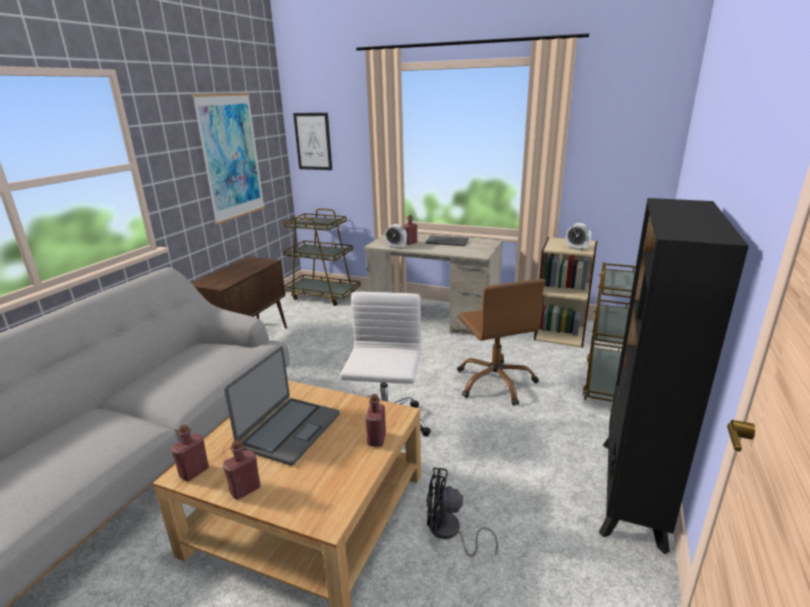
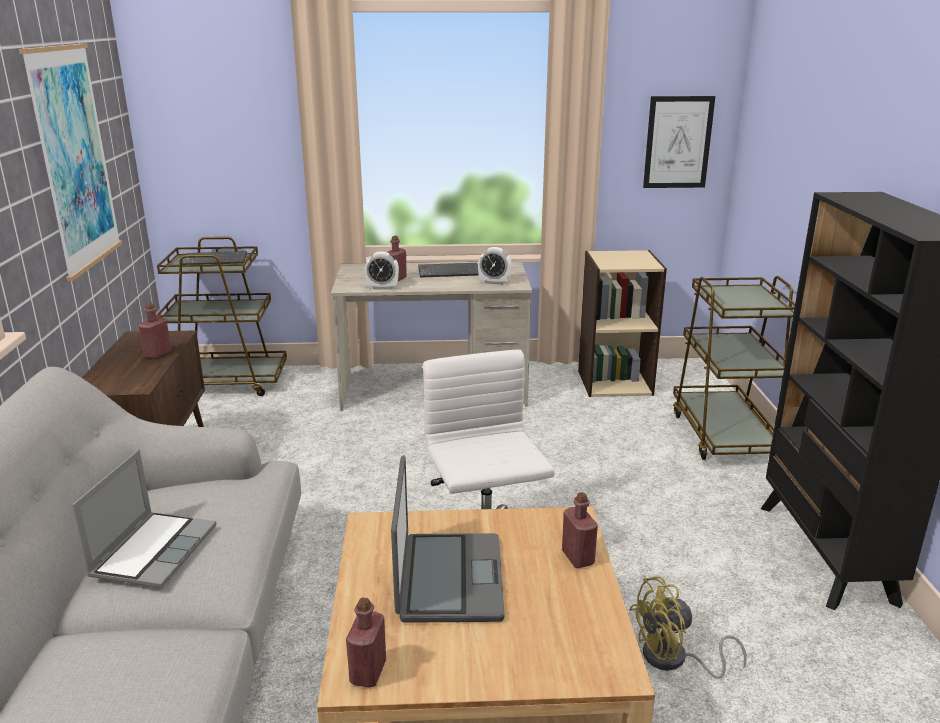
camera: 25 degrees left, 0 degrees up
(165, 375) = (154, 550): none -> laptop
(245, 490) = (470, 671): red bottle -> red bottle (158, 354)
(313, 141) = (186, 125): picture -> picture (678, 142)
(449, 532) = (674, 660): black fan -> yellow fan
(495, 382) = (584, 461): brown office chair -> none
(577, 248) = (637, 263): alarm clock -> alarm clock (494, 282)

